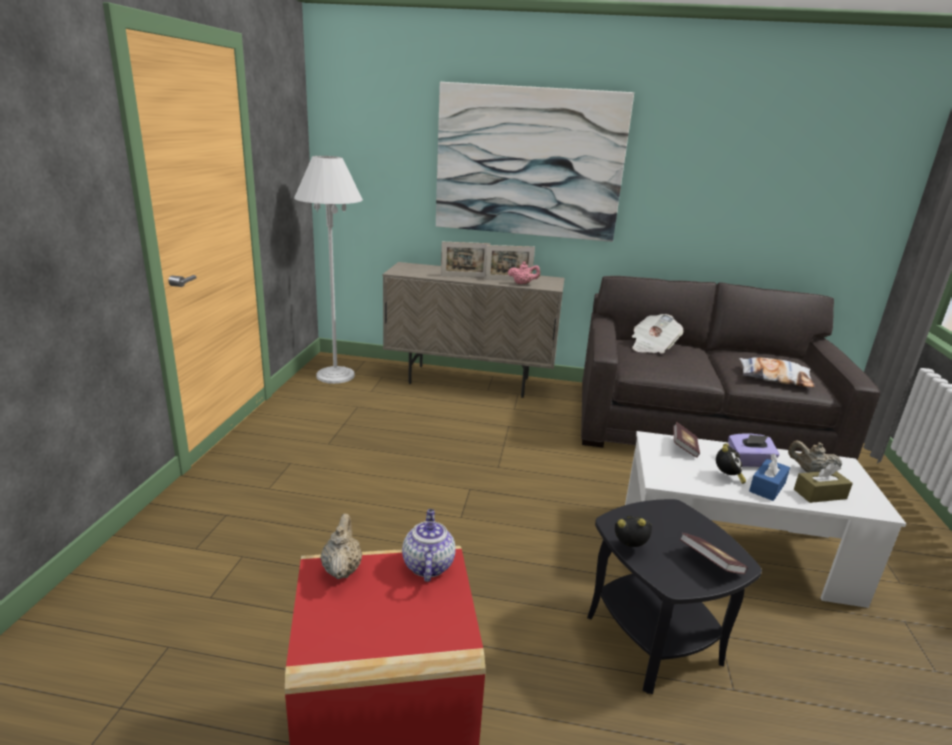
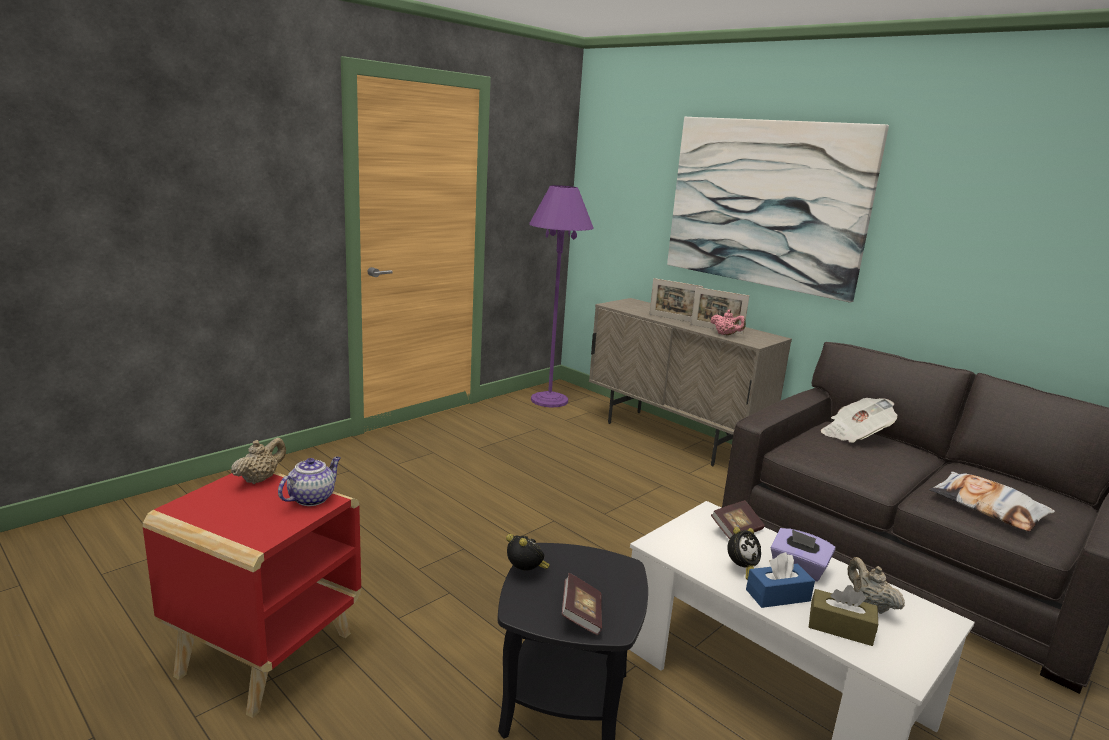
camera: 35 degrees right, 5 degrees down
(335, 375) = (549, 400): white floor lamp -> purple floor lamp

